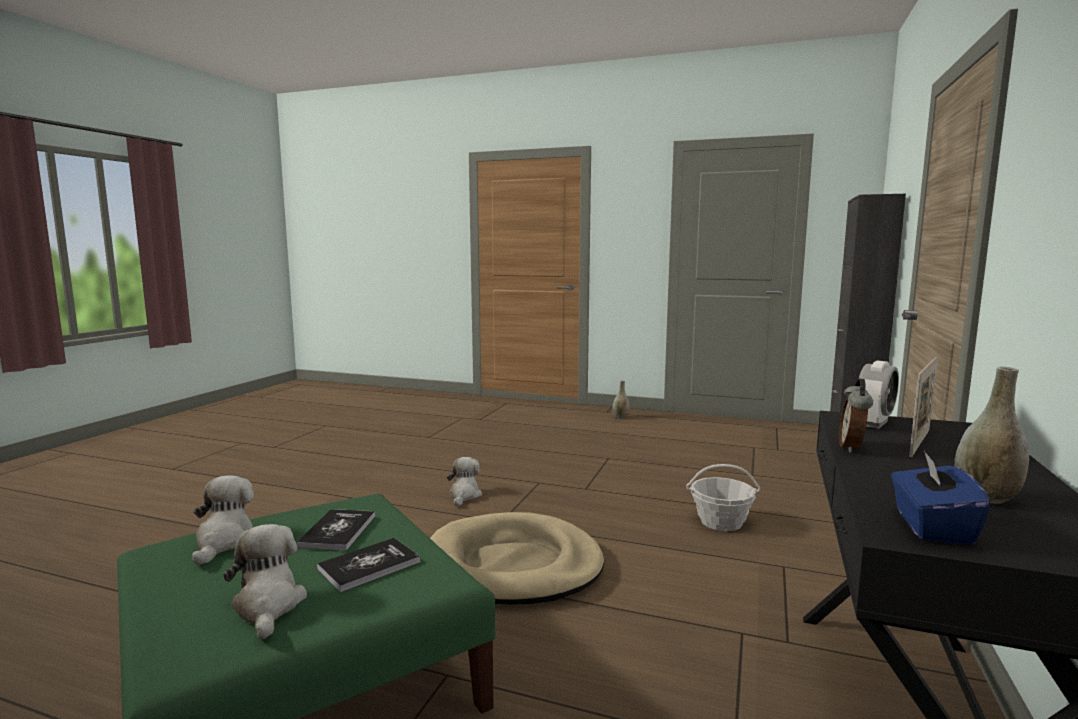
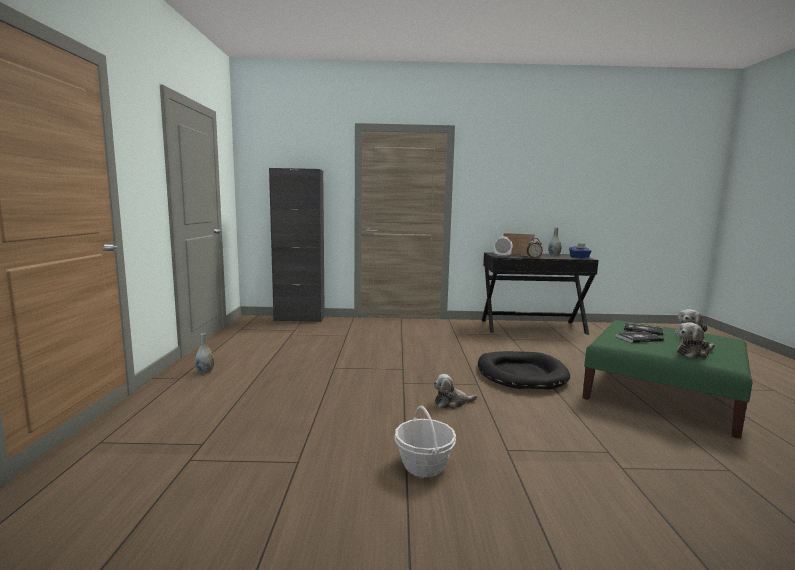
camera: 110 degrees left, 0 degrees up
(514, 565) = (521, 374): beige dog bed -> black dog bed
(721, 522) = (421, 341): basket -> basket (424, 465)

